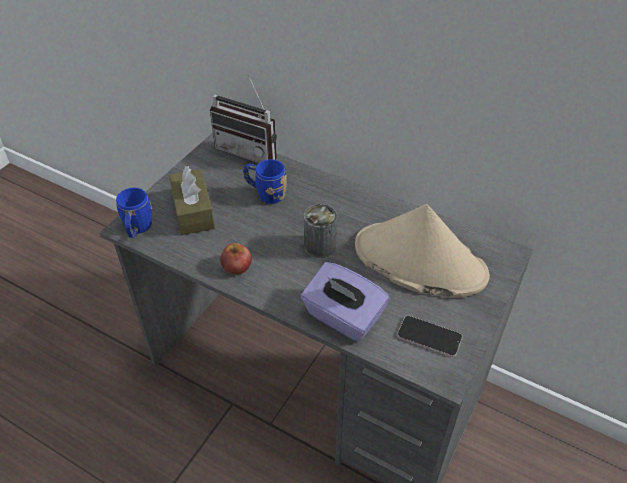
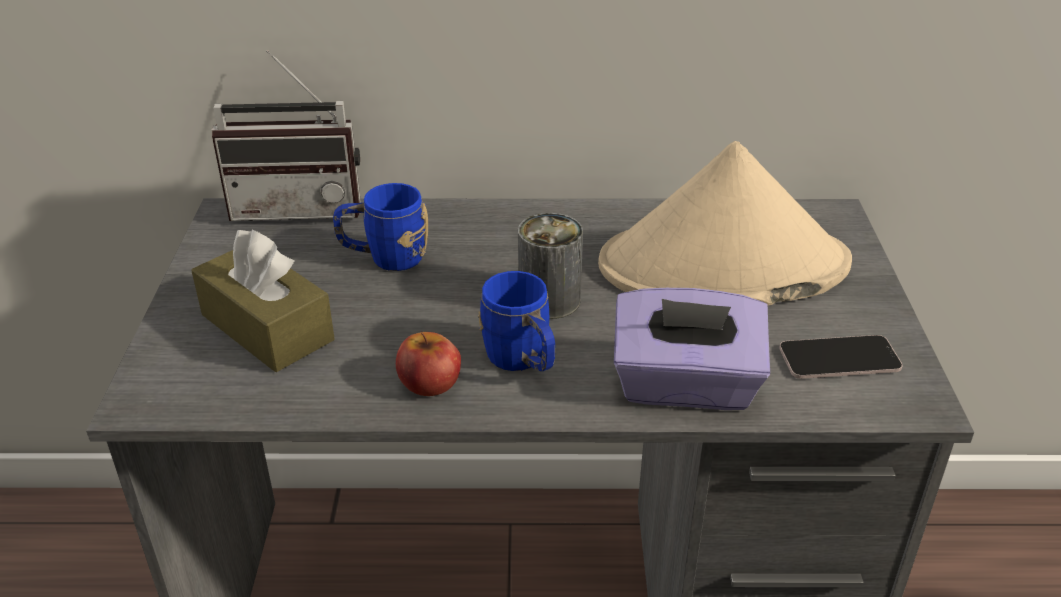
camera: 30 degrees left, 10 degrees down
(137, 229) = (173, 395): blue mug -> blue mug (522, 362)

